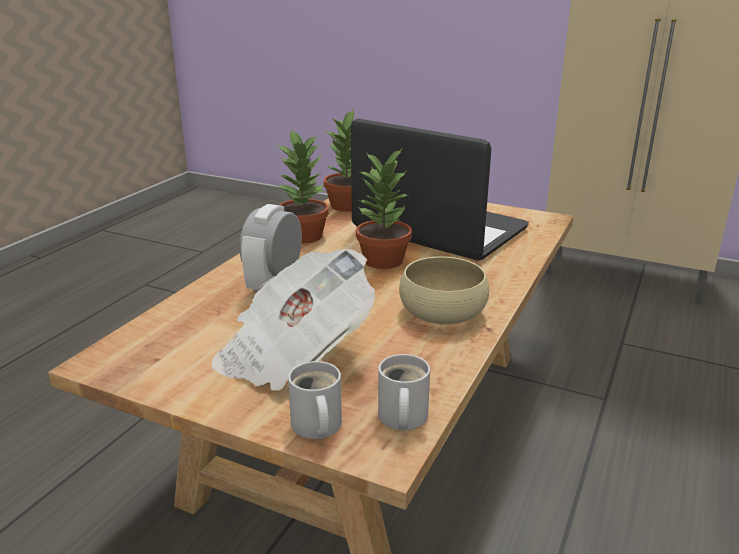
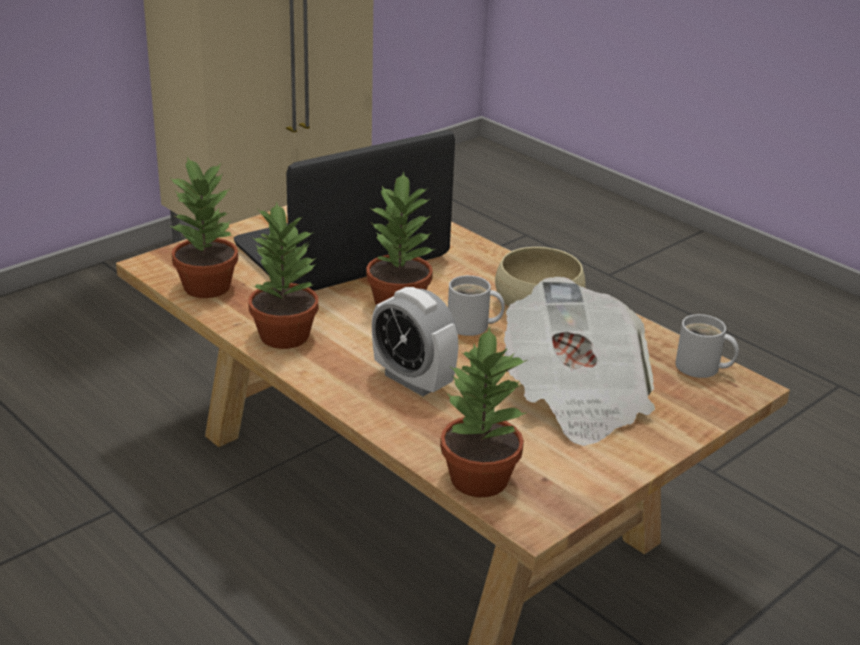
camera: 70 degrees left, 5 degrees up
(146, 331) = (478, 480): none -> potted plant
(315, 427) = (699, 408): white mug -> white mug (471, 326)

